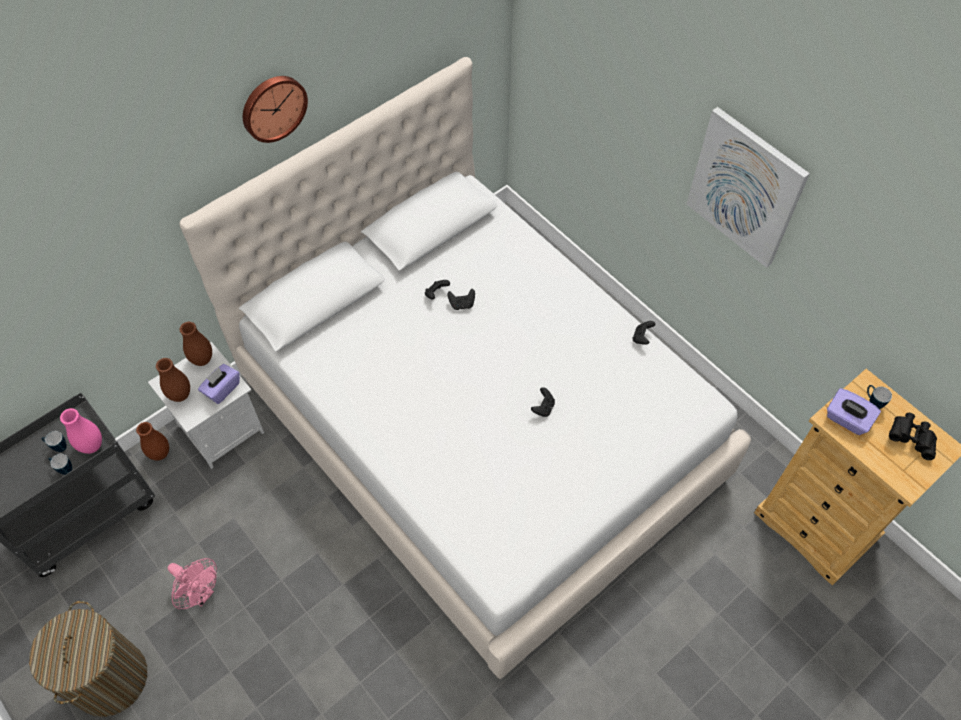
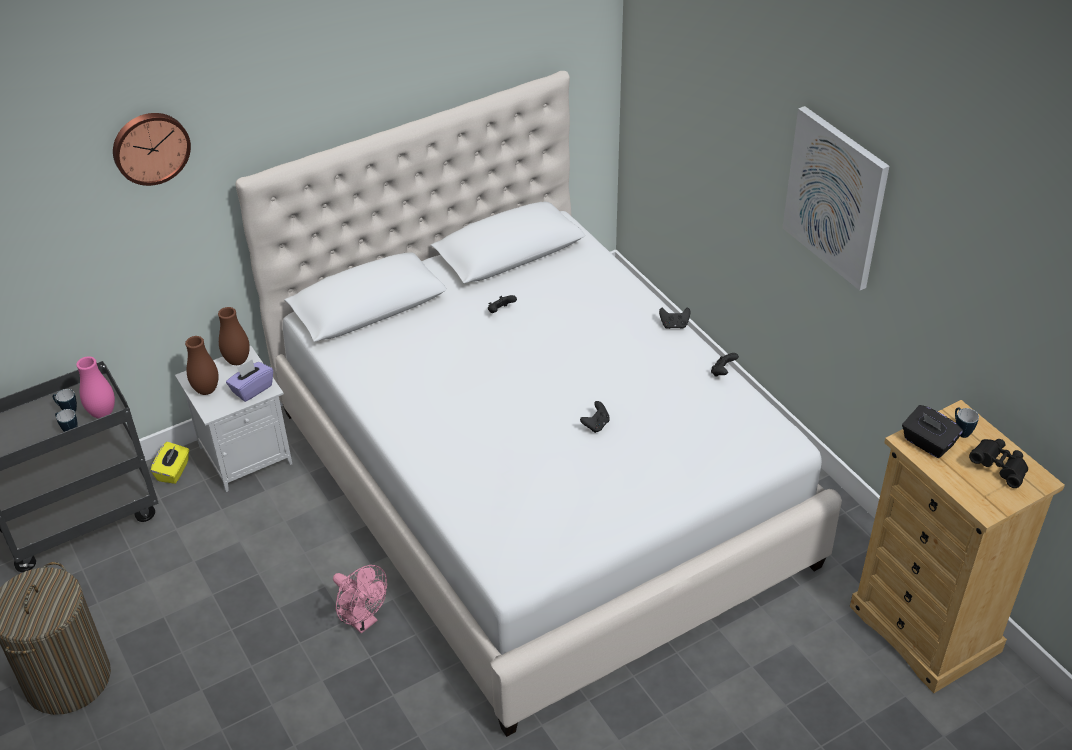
camera: 10 degrees right, 15 degrees down
(160, 454) = (173, 471): brown vase -> yellow tissue box
(201, 593) = (186, 610): pink fan -> pink fan (362, 621)
(273, 107) = (349, 80): wall clock -> wall clock (150, 147)
(462, 304) = (527, 323): black game controller -> black game controller (674, 325)
(847, 419) = (927, 443): purple tissue box -> black tissue box

